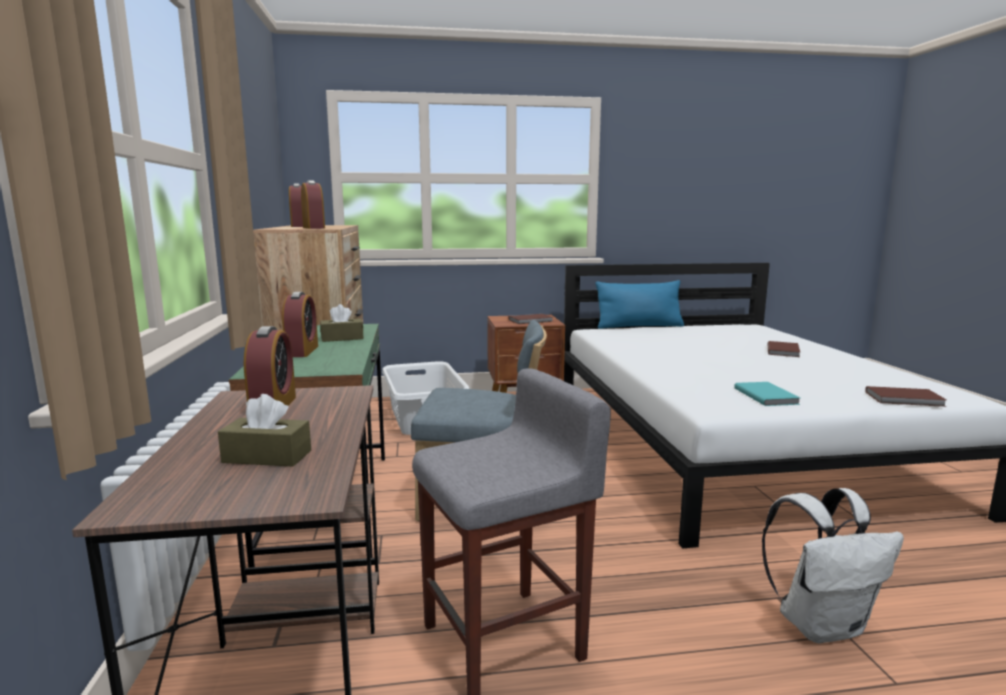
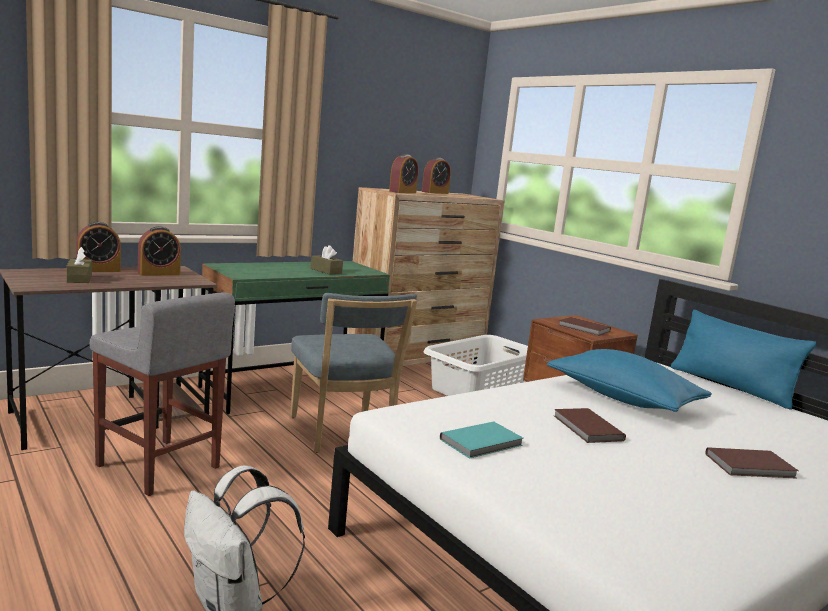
camera: 60 degrees right, 0 degrees up
(302, 351) = (278, 267): alarm clock -> alarm clock (98, 270)
(665, 349) = (623, 398): none -> blue pillow
(905, 399) = (580, 530): brown book -> brown book (586, 428)

